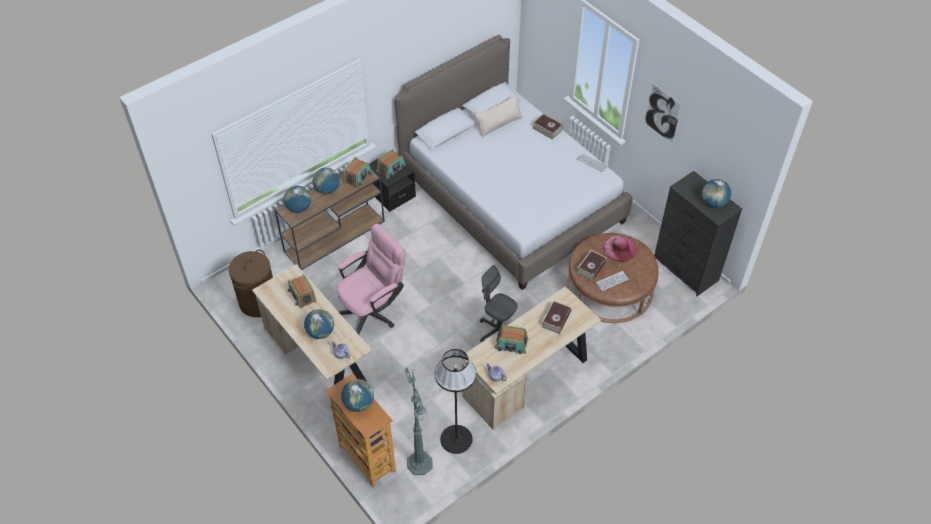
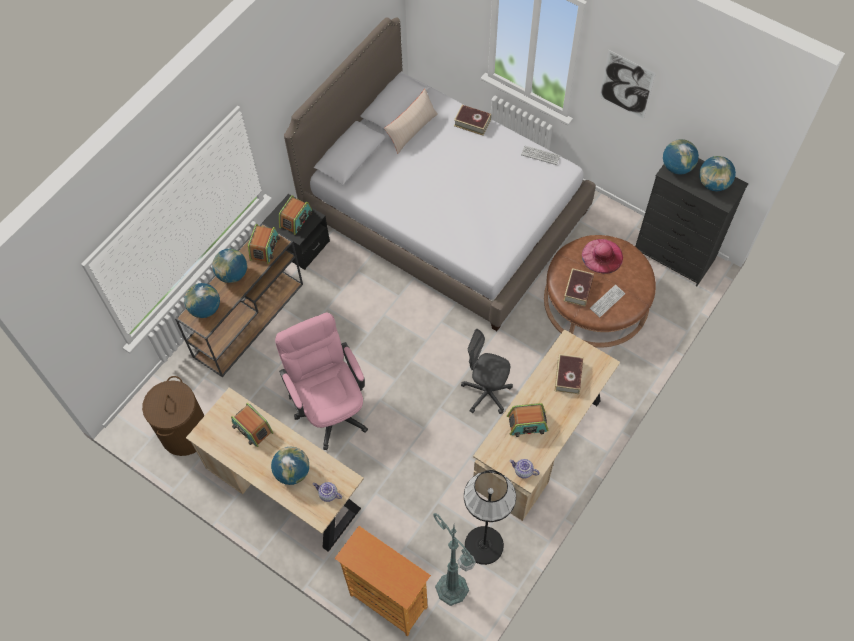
camera: 15 degrees left, 10 degrees up
(358, 403) = (381, 564): globe -> globe (677, 167)
(373, 310) = (329, 406): pink office chair -> pink office chair turned 60 degrees counterclockwise

